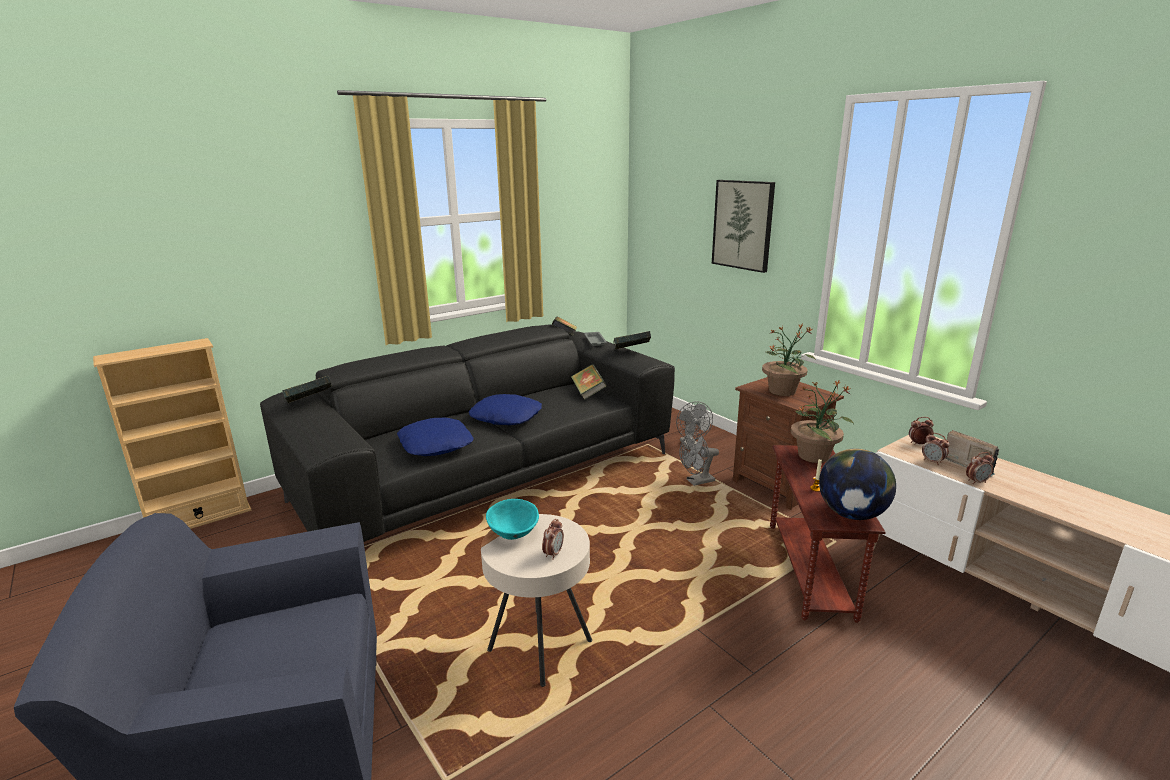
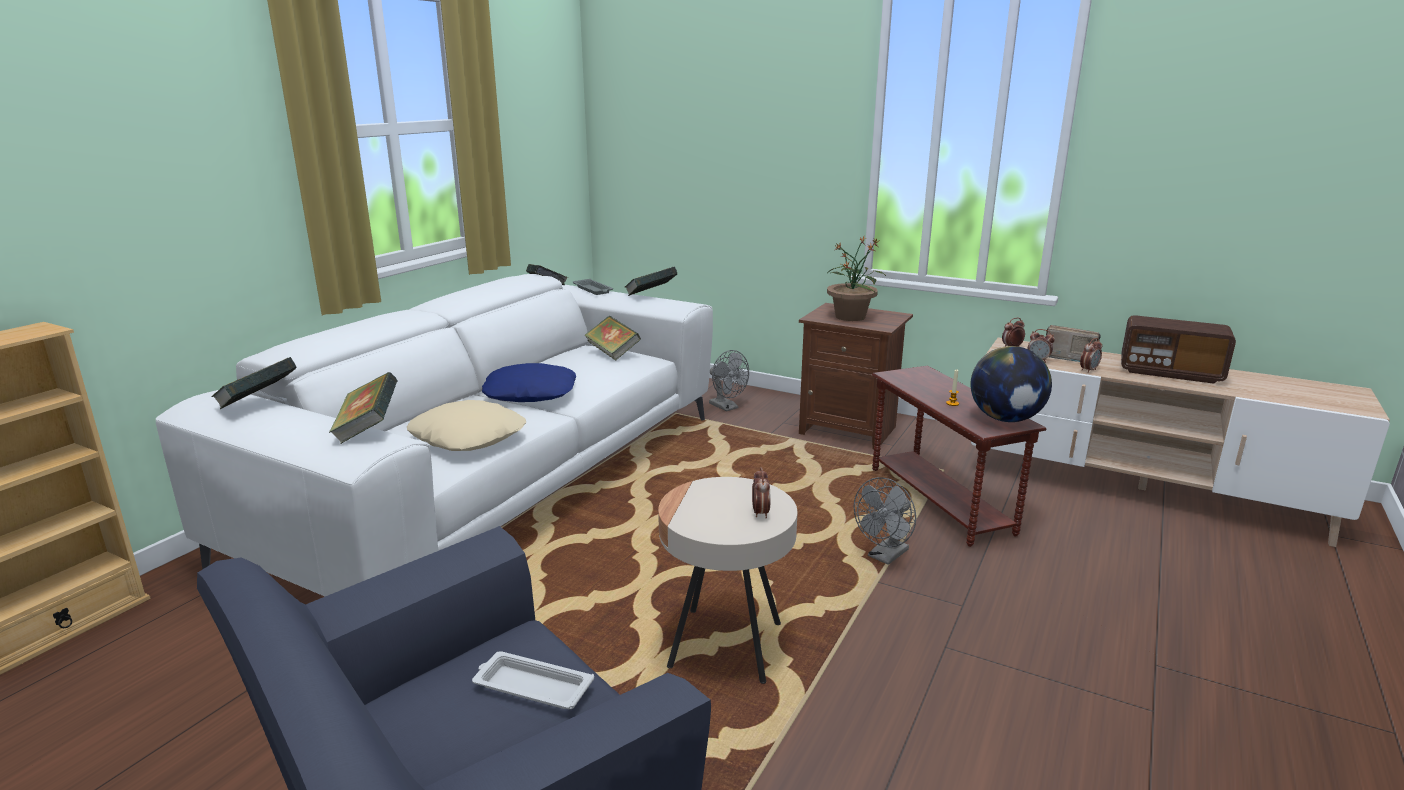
camera: 25 degrees left, 0 degrees up
(308, 643) = (531, 687): none -> white tray
(345, 433) = (368, 429): none -> book
(436, 444) = (469, 436): blue pillow -> beige pillow
(487, 477) = (500, 484): black sofa -> white sofa
(513, 533) = (690, 503): turquoise bowl -> none
(696, 482) = (762, 442): grey fan -> grey fan (884, 557)
(743, 225) = (760, 131): picture -> none
(814, 455) = (921, 375): potted plant -> none
(1071, 501) = (1170, 372): none -> radio

